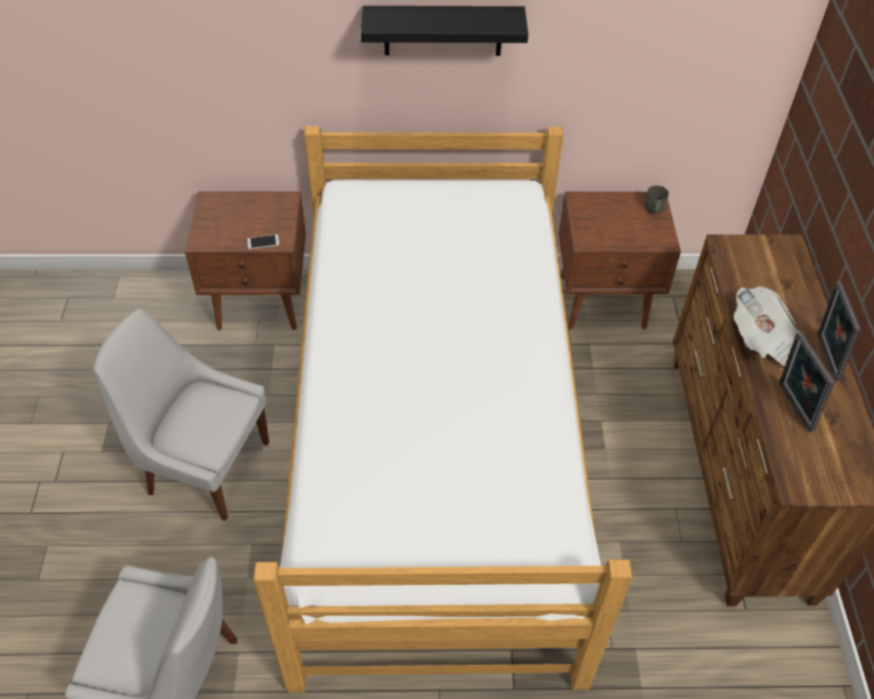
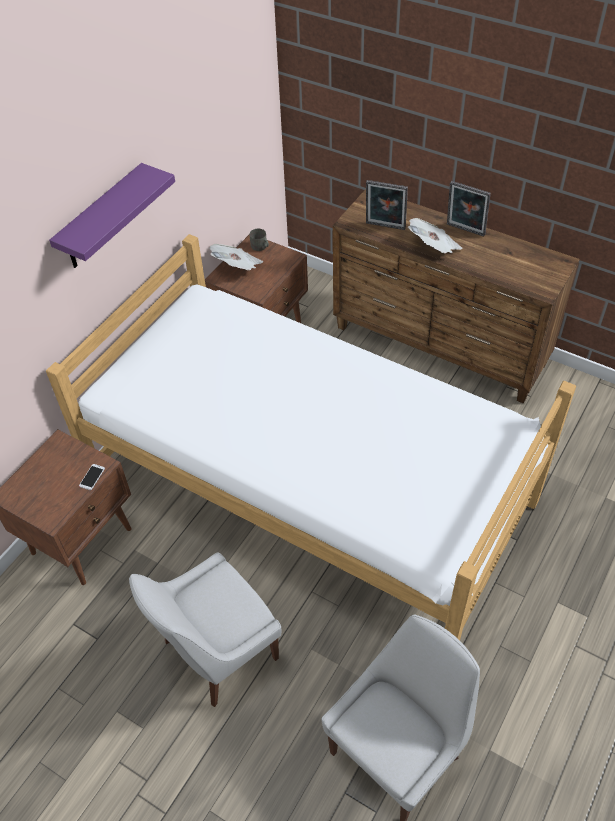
camera: 55 degrees left, 0 degrees up
(443, 30) = (102, 219): black shelf -> purple shelf
(607, 207) = (237, 267): none -> newspaper
(792, 408) = (490, 263): picture frame -> picture frame (385, 227)

